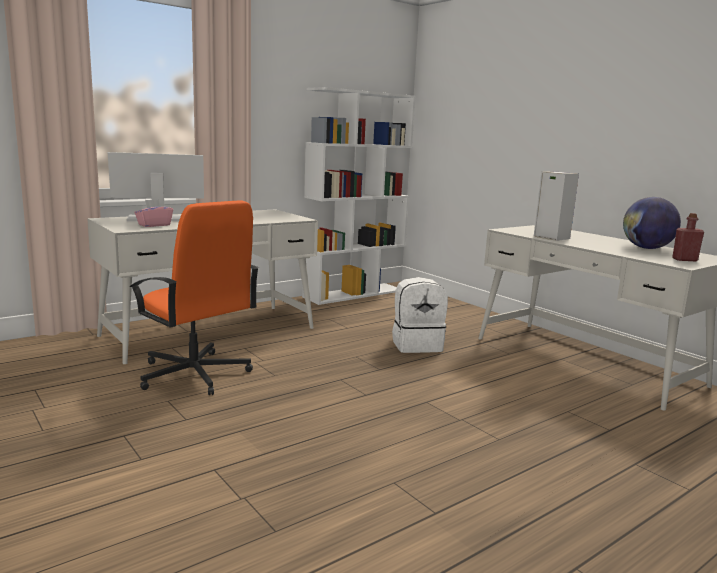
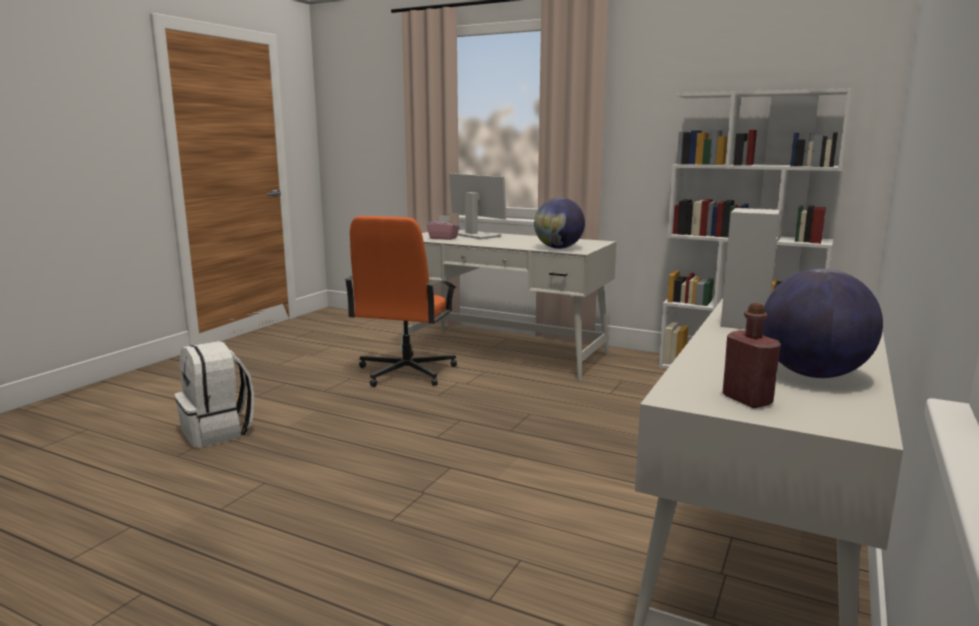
camera: 65 degrees right, 0 degrees up
(278, 218) = (558, 248): none -> globe
(417, 345) = (615, 434): white backpack -> white backpack (218, 432)

